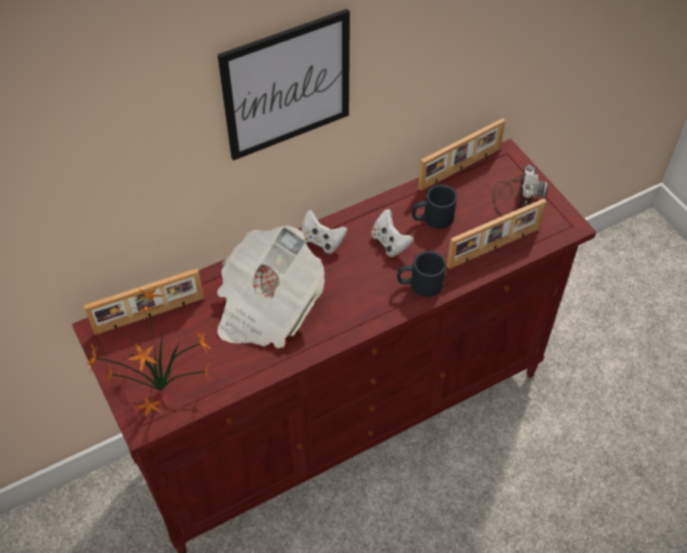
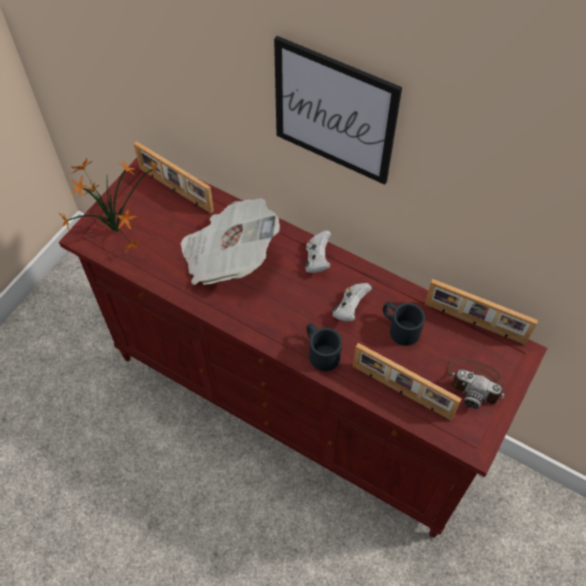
camera: 60 degrees right, 5 degrees up
(515, 197) = (475, 383): camera -> camera turned 45 degrees clockwise

